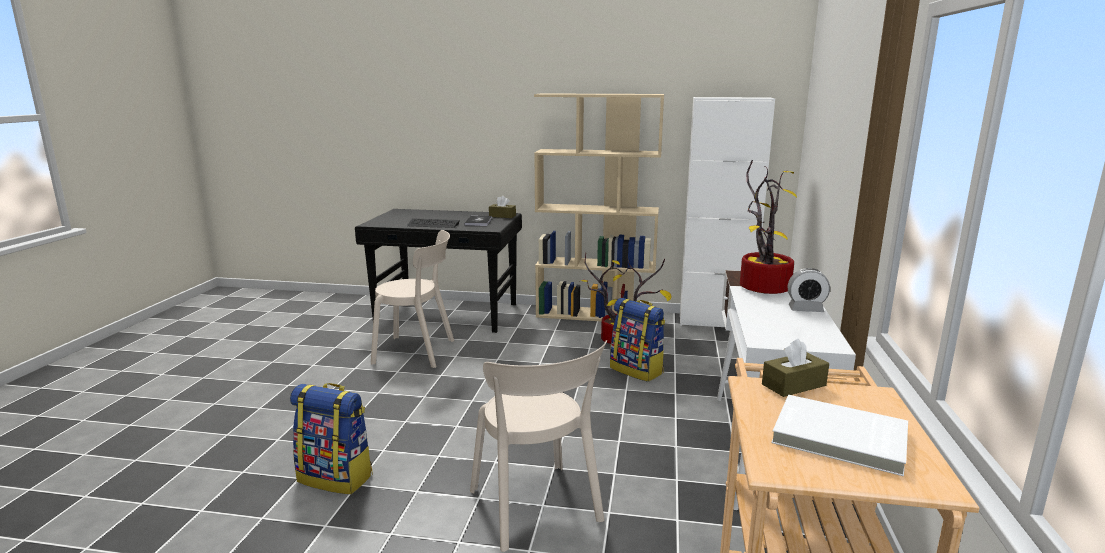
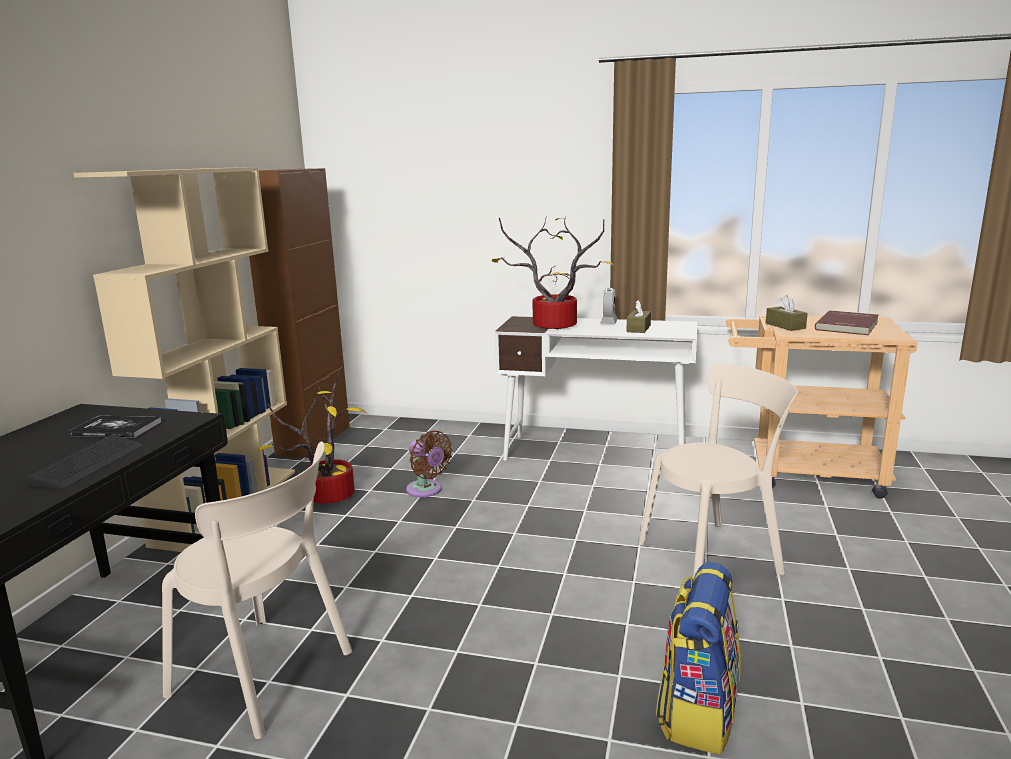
camera: 85 degrees left, 0 degrees up
(418, 352) = (267, 676): beige chair -> beige chair turned 105 degrees clockwise
(502, 216) = (91, 413): brown tissue box -> brown tissue box (638, 328)
(637, 370) = (426, 490): backpack -> brown fan
(715, 322) = (314, 440): white cabinet -> brown cabinet
(839, 438) = (848, 326): white book -> red book

